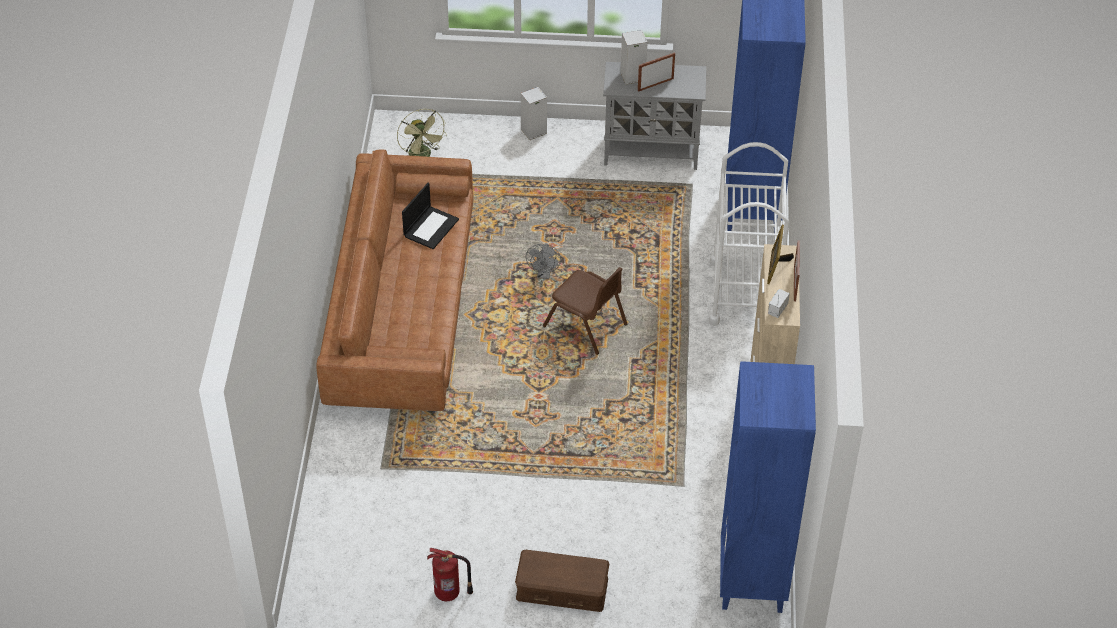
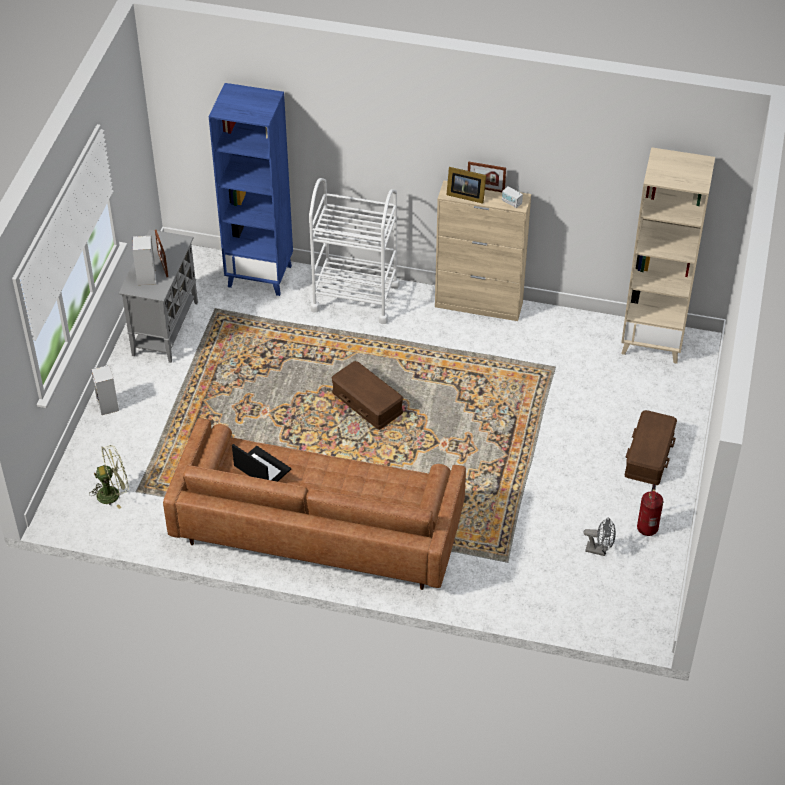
camera: 80 degrees left, 0 degrees up
(544, 274) = (299, 422): grey fan -> grey fan (599, 550)
(585, 325) = (368, 402): brown chair -> brown storage box
(752, 581) = (653, 342): blue bookcase -> beige bookcase

